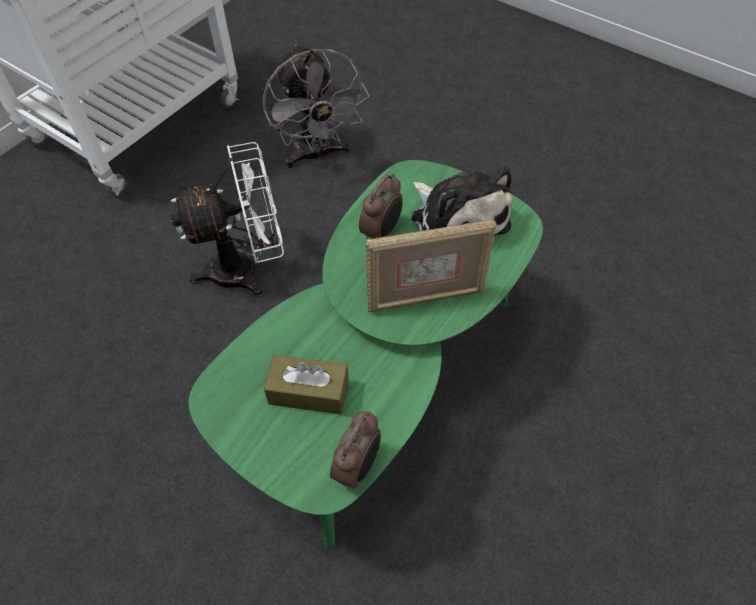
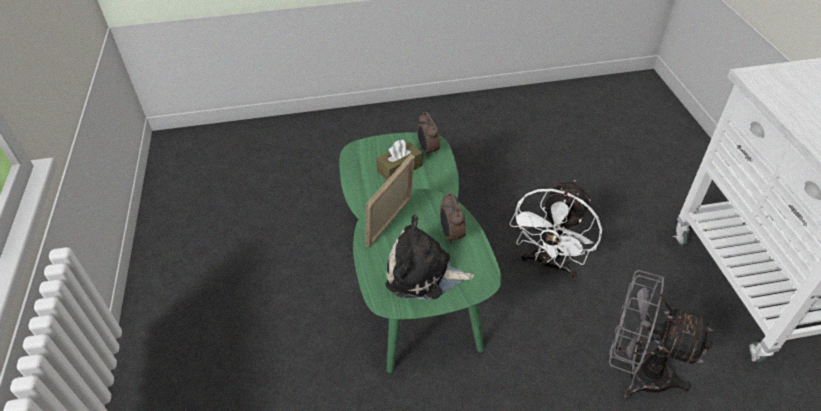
camera: 135 degrees right, 10 degrees down
(358, 467) = (350, 162): alarm clock -> alarm clock (427, 150)

